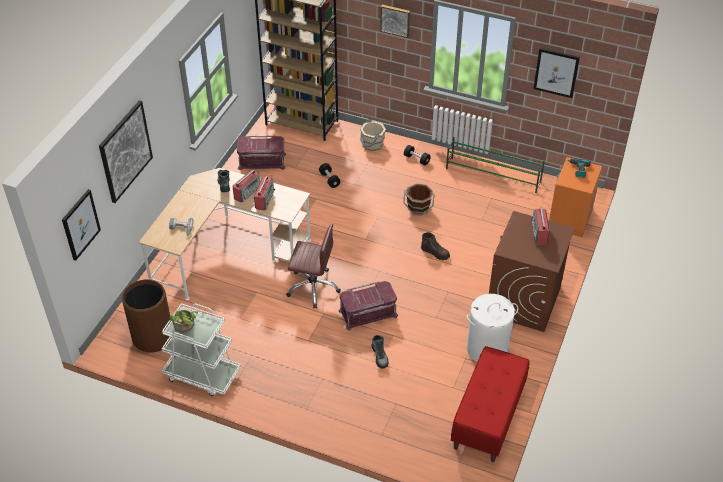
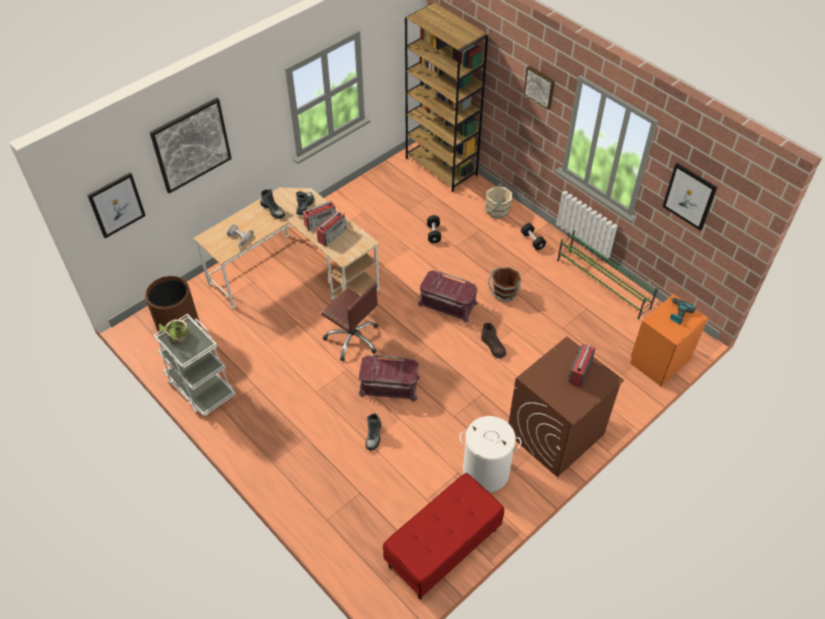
camera: 25 degrees right, 5 degrees up
(197, 196) = (273, 210): none -> boot
(262, 161) = (380, 194): red storage box -> red storage box (447, 304)

